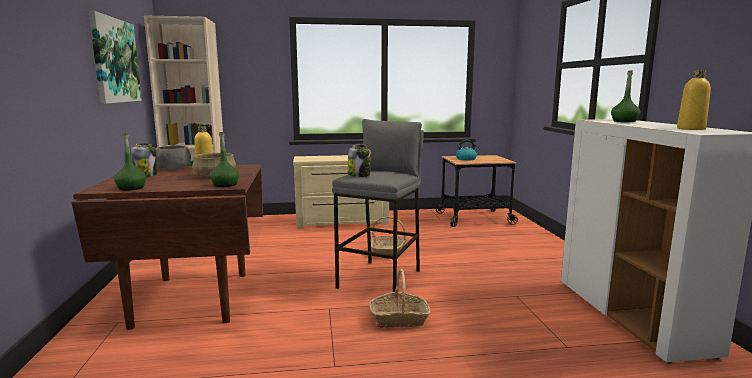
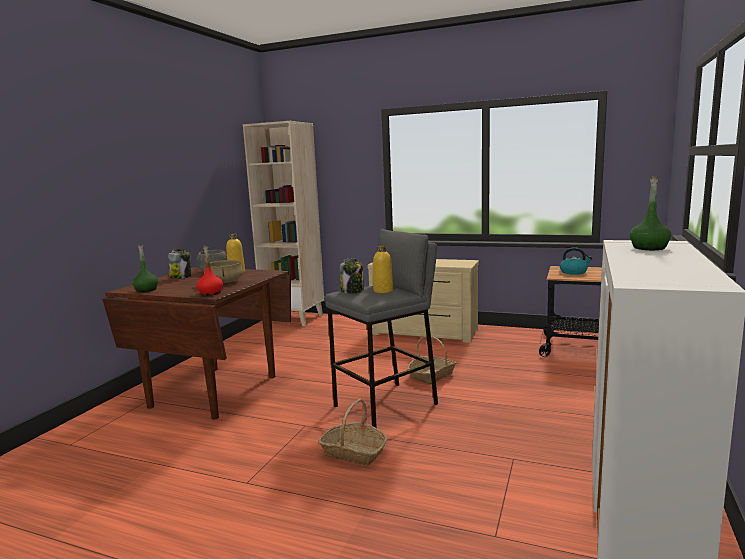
camera: 30 degrees right, 0 degrees up
(114, 60) = (200, 171): picture -> none
(225, 185) = (210, 293): green bottle -> red bottle
(691, 129) = (664, 272): yellow bottle -> yellow bottle (383, 291)

